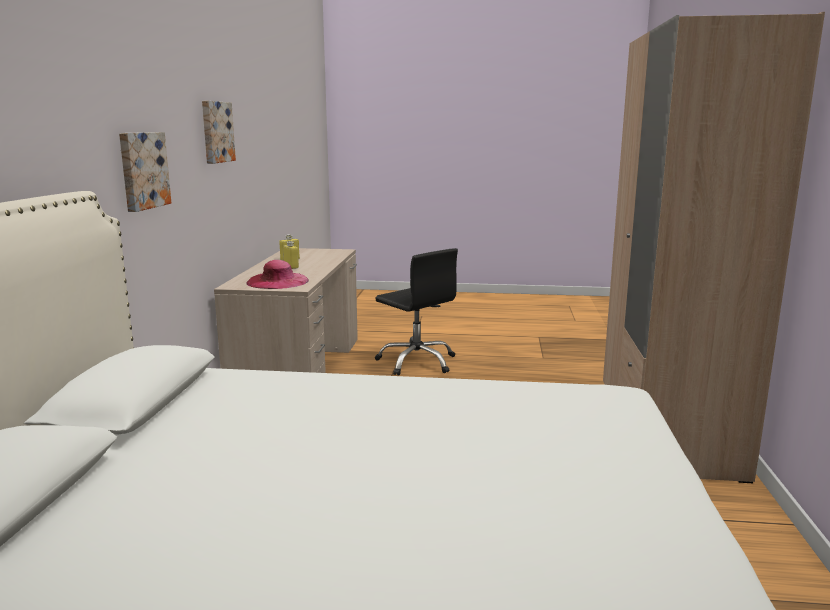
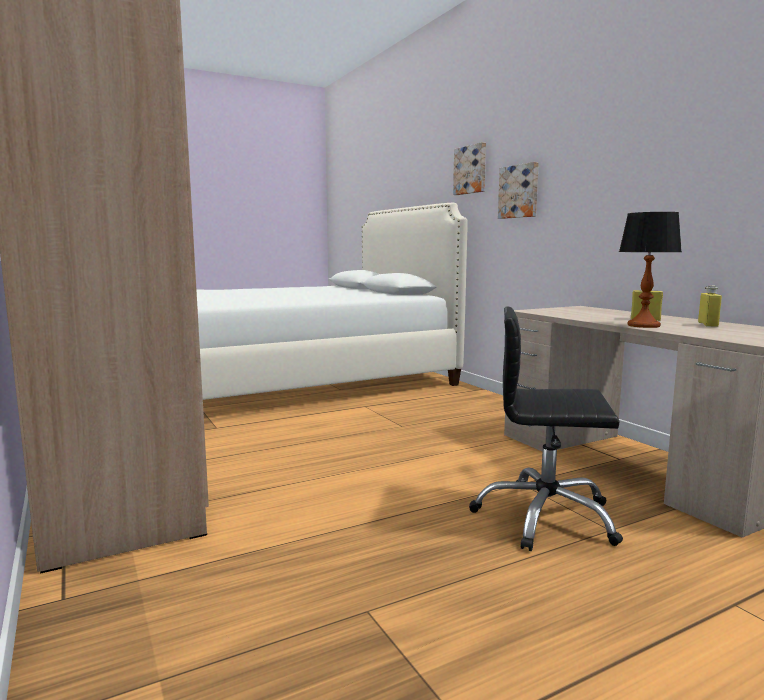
camera: 145 degrees right, 5 degrees down
(216, 132) = (633, 146): picture -> picture (471, 170)
(277, 281) = (571, 311): pink hat -> none
(325, 263) = (643, 325): none -> table lamp

